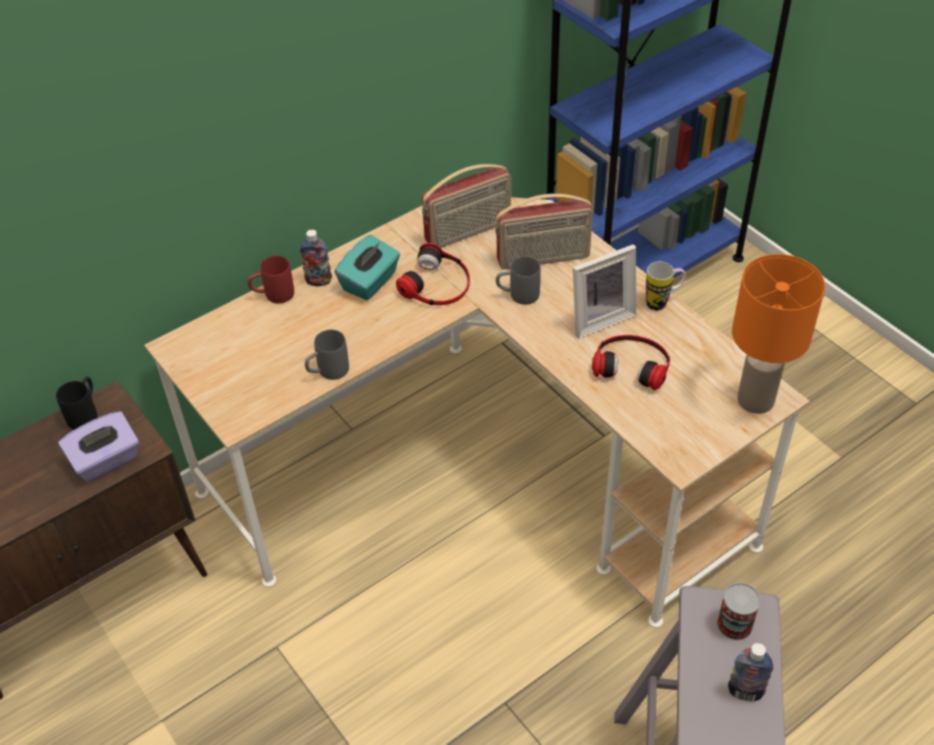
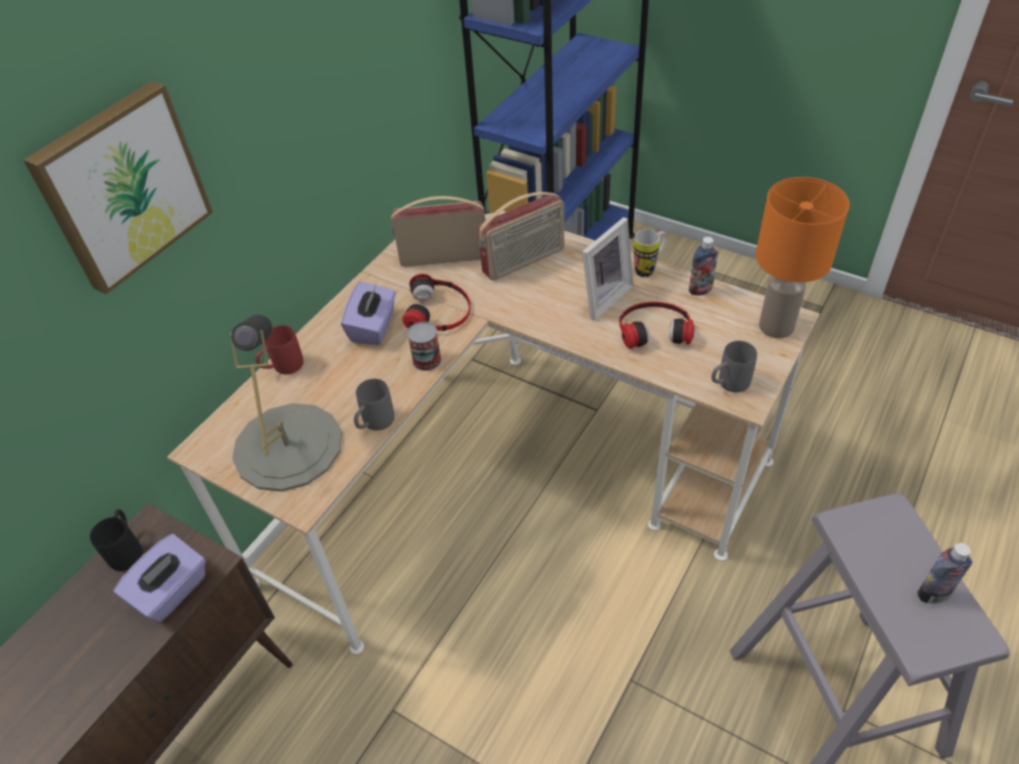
camera: 20 degrees left, 0 degrees up
(157, 106) = (122, 186): none -> picture
(245, 368) = (287, 446): none -> grey table lamp
(318, 281) = (322, 341): bottle -> bottle (700, 290)
(370, 282) = (374, 327): turquoise tissue box -> purple tissue box
(468, 232) = (444, 257): radio -> radio turned 135 degrees counterclockwise
(517, 295) = (518, 299): grey mug -> grey mug (728, 384)
(734, 624) = (884, 533): can -> can (427, 360)

